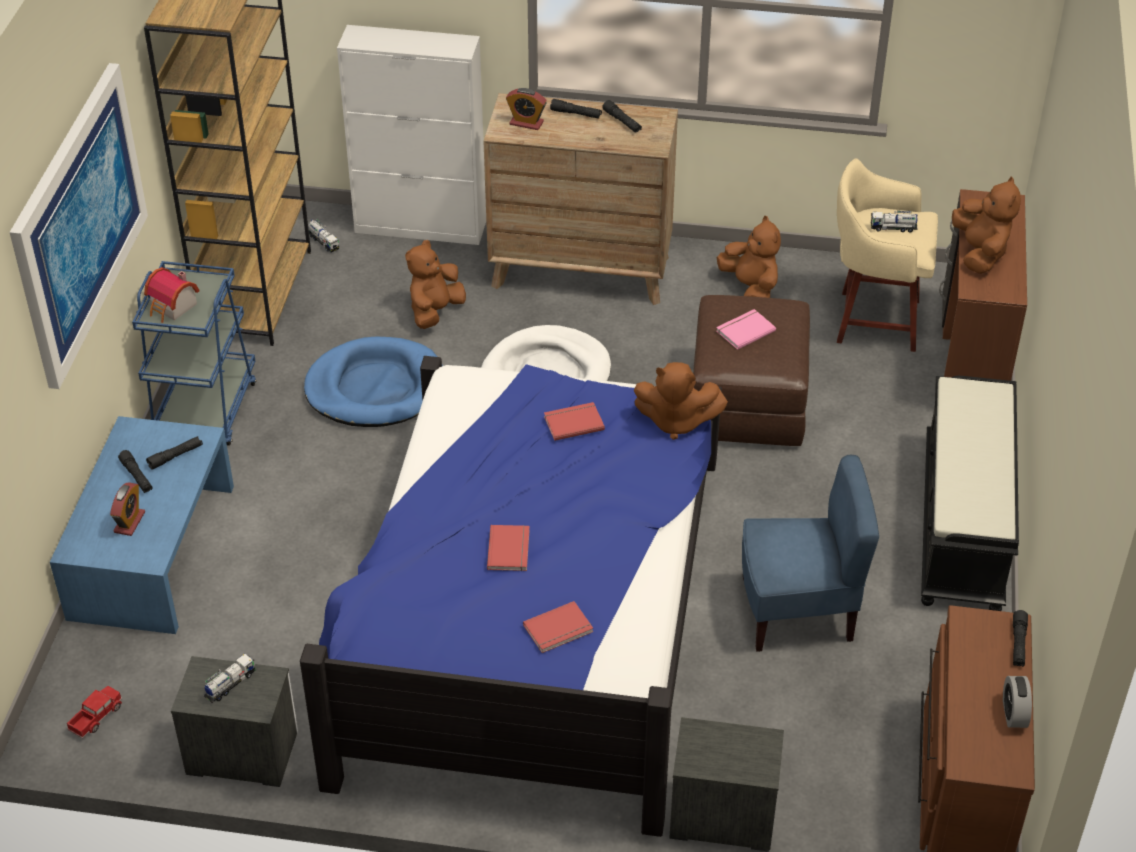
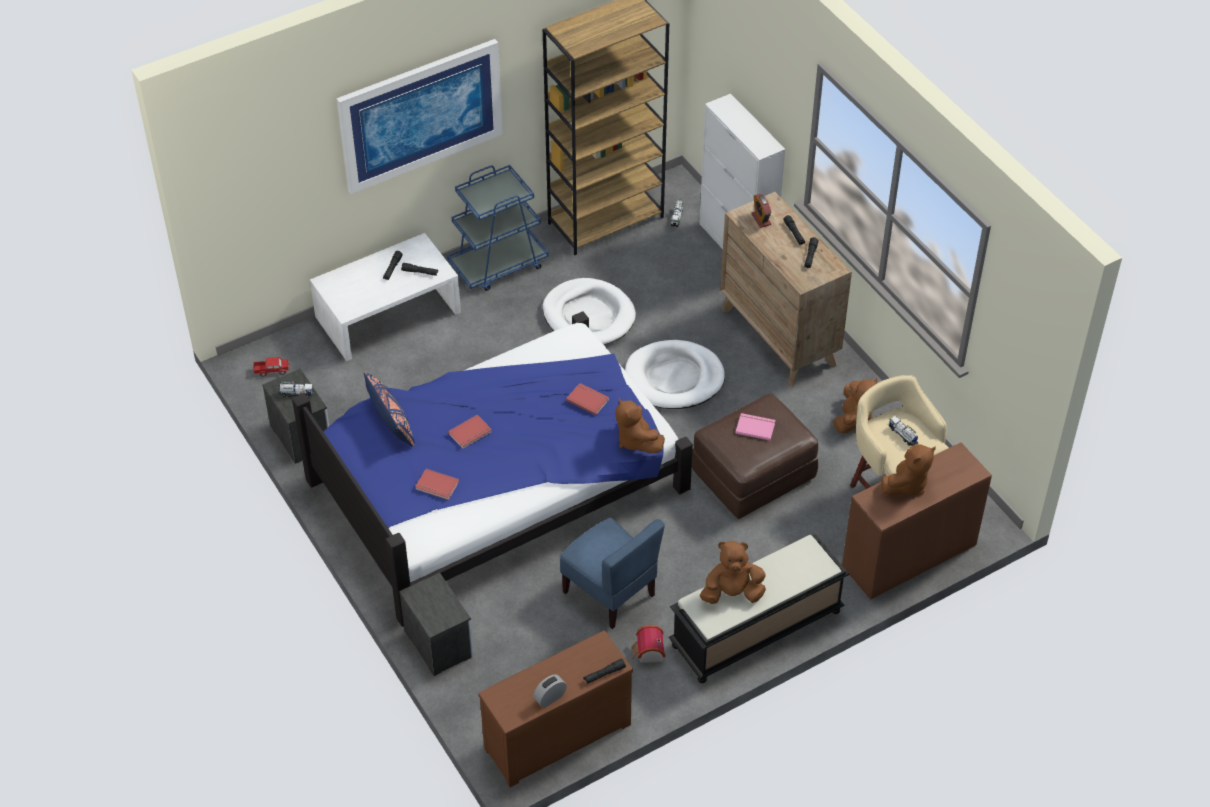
camera: 50 degrees right, 5 degrees up
(129, 522) = (361, 288): alarm clock -> none
(151, 551) = (387, 314): blue coffee table -> white coffee table
(173, 308) = (485, 193): toy house -> toy house (648, 653)
(375, 388) = (589, 316): blue dog bed -> white dog bed
(405, 612) = (391, 422): none -> blue pillow
(435, 312) = (674, 299): brown plush toy -> brown plush toy (732, 593)

